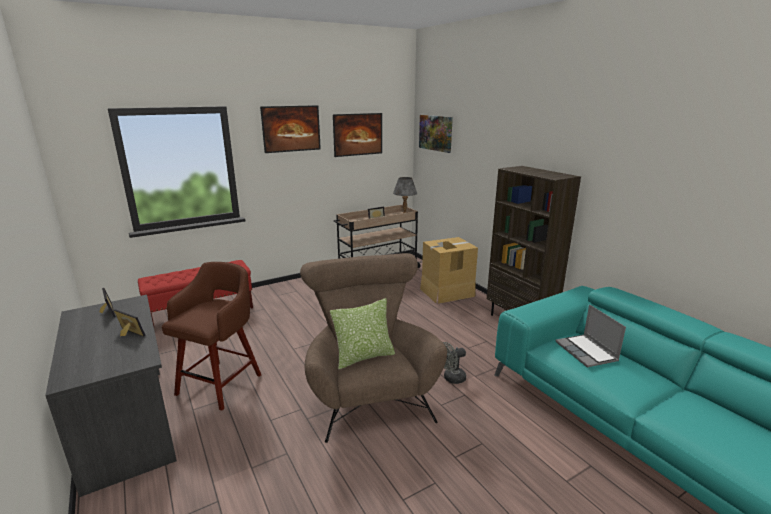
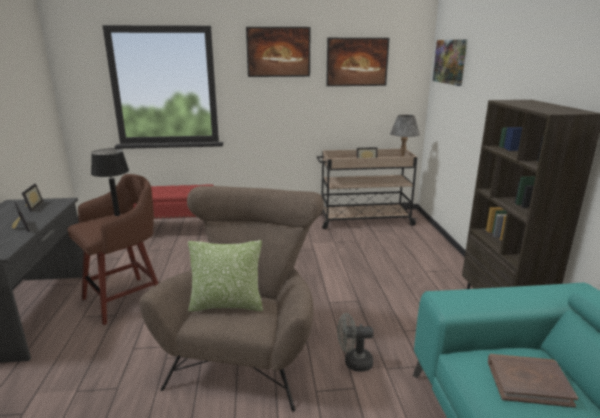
camera: 25 degrees right, 0 degrees up
(206, 303) = (117, 215): none -> black table lamp
(446, 292) = (427, 259): cardboard box -> none
(587, 352) = (528, 382): laptop -> brown book

